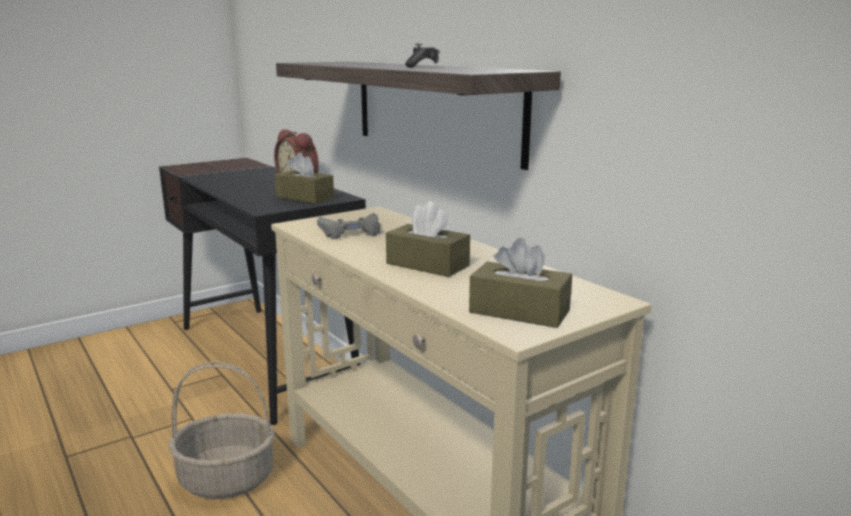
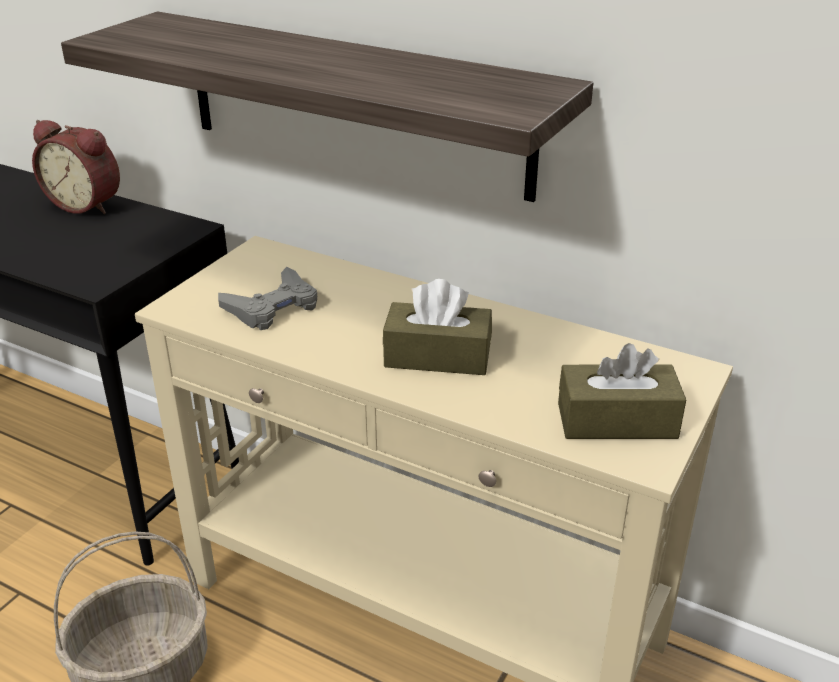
camera: 25 degrees left, 15 degrees up
(305, 197) = (129, 238): brown tissue box -> none
(422, 67) = (373, 70): game controller -> none

